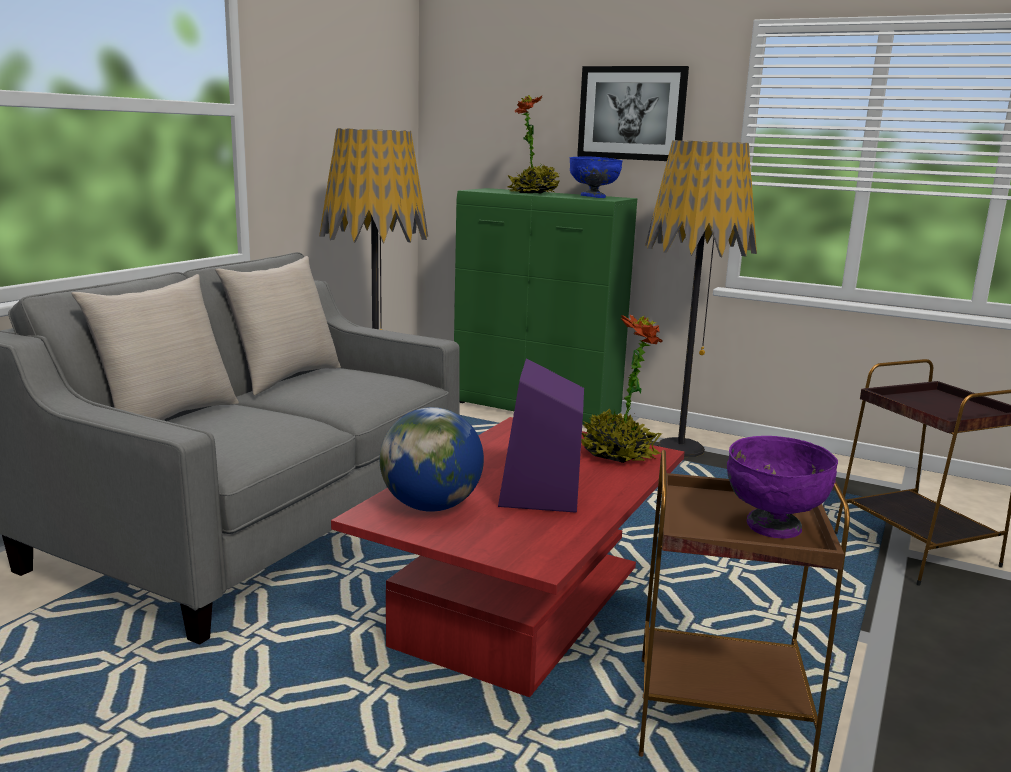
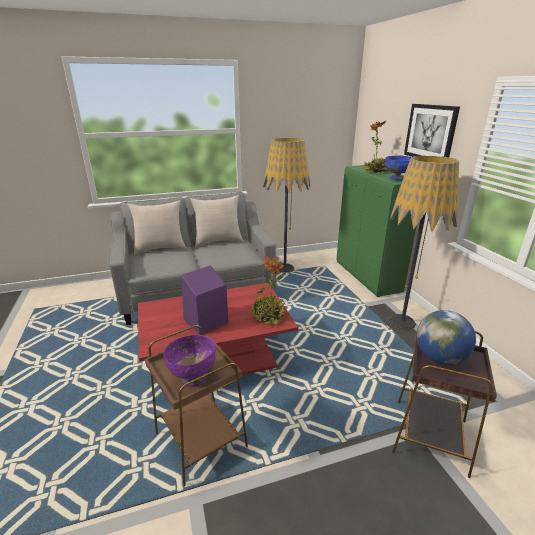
camera: 45 degrees right, 10 degrees up
(431, 506) = (168, 310): globe -> globe (439, 358)

